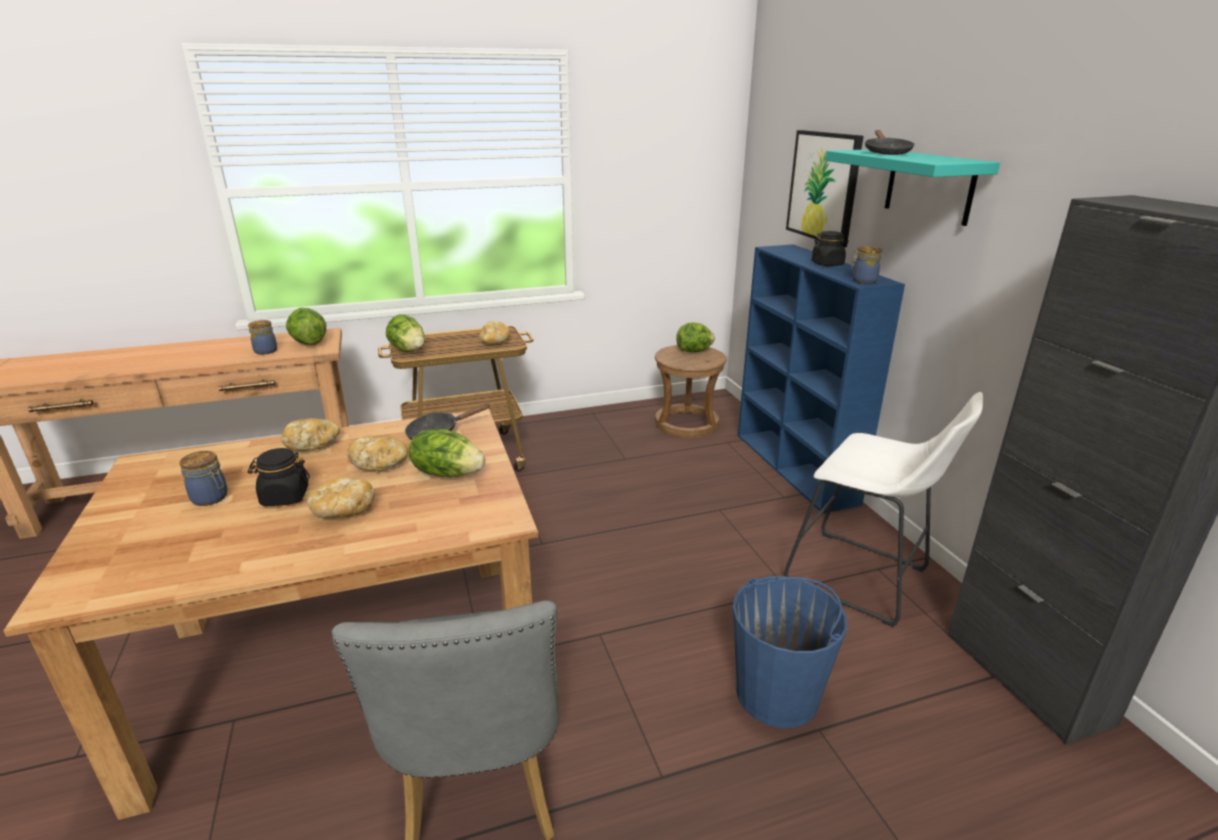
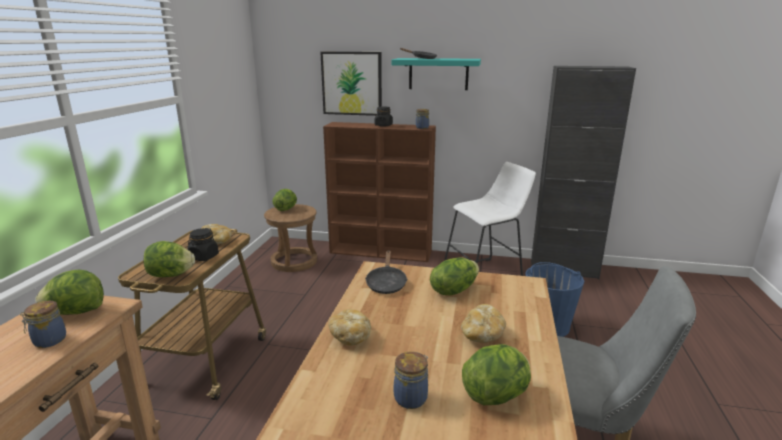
camera: 60 degrees left, 5 degrees down
(220, 542) = (496, 395): none -> lettuce
(284, 497) = (439, 358): black jar -> black jar (203, 257)
(380, 464) = (418, 311): bread -> none
(795, 468) = (382, 252): blue bookcase -> brown bookcase

